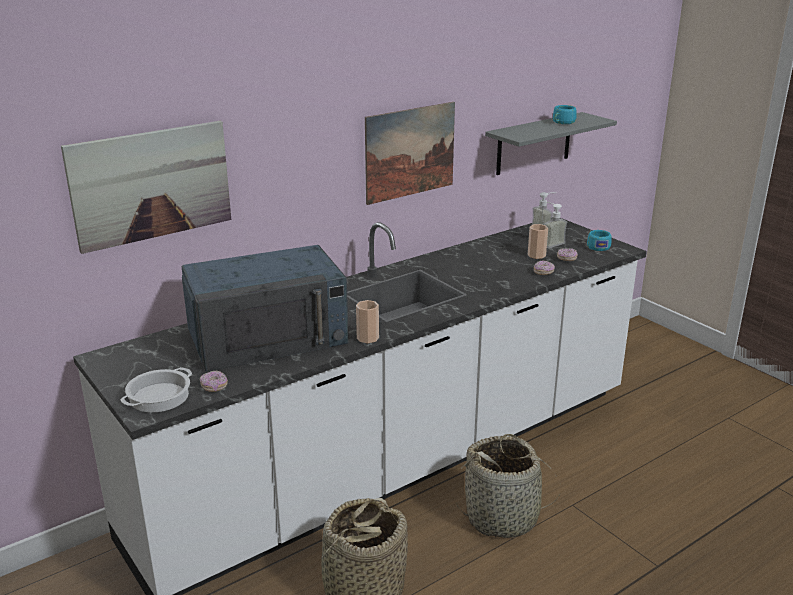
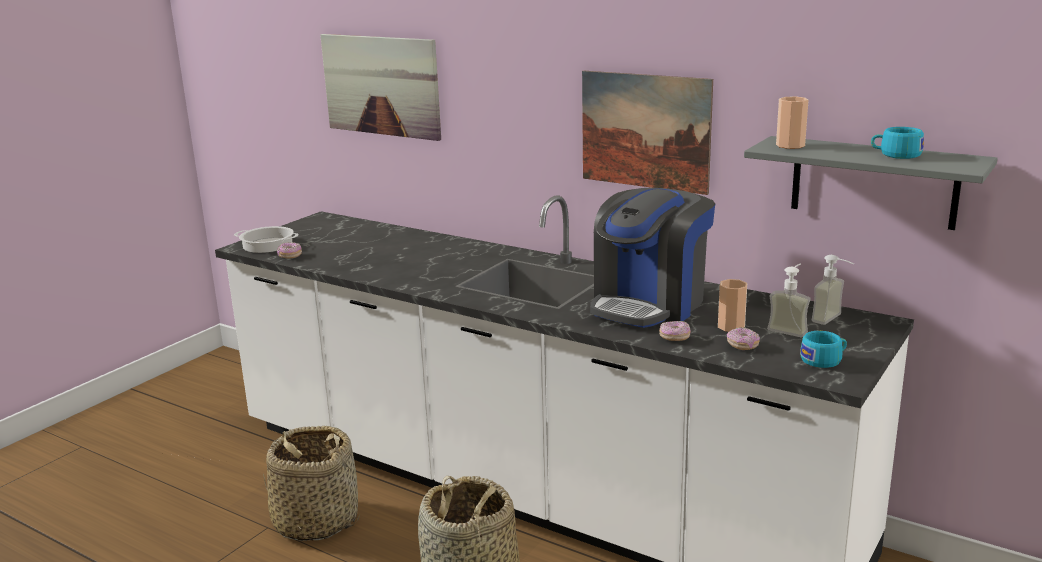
camera: 70 degrees right, 5 degrees down
(269, 336) = (391, 253): blue microwave -> none
(367, 338) = (412, 285): cup -> cup (790, 145)
(482, 267) = (649, 304): none -> coffee machine

